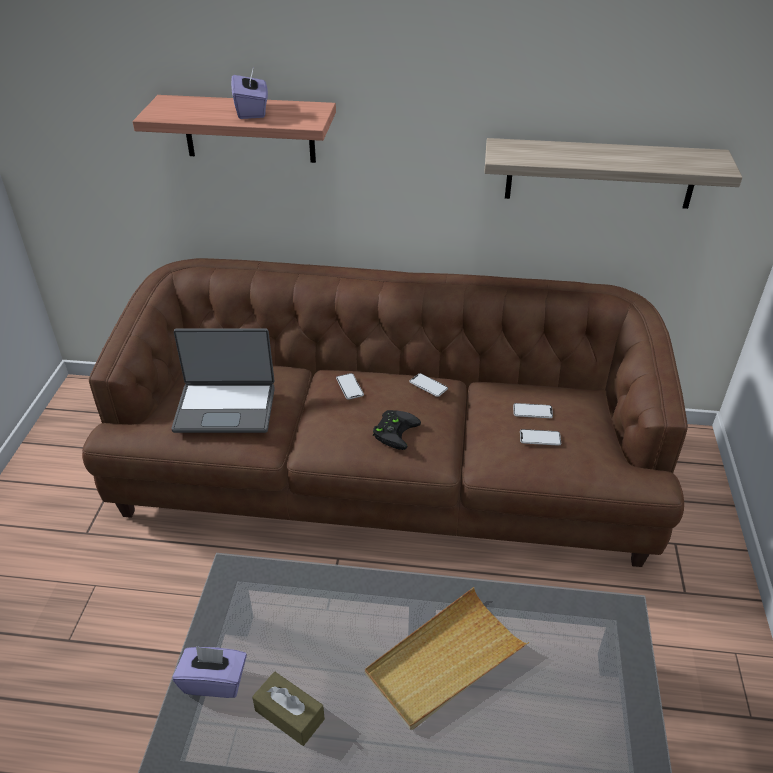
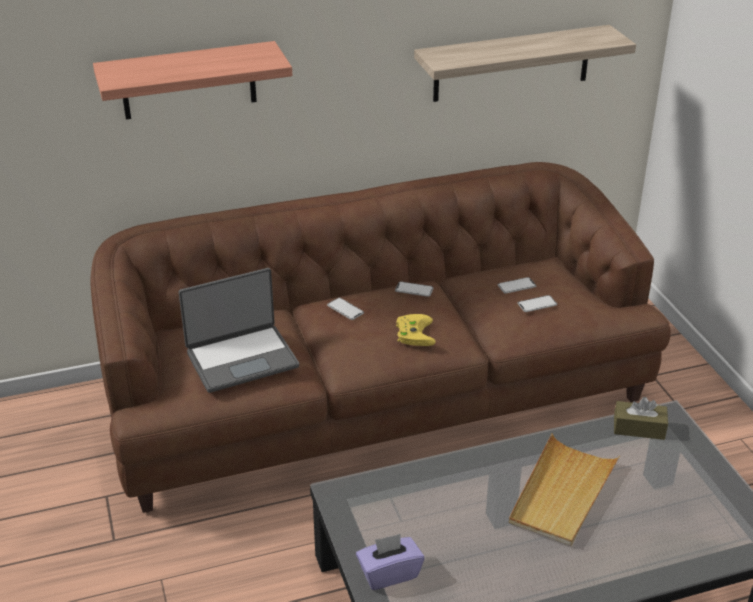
camera: 25 degrees left, 5 degrees down
(252, 111) = (207, 61): purple tissue box -> none
(289, 715) = (469, 572): brown tissue box -> brown tissue box (639, 428)
(394, 430) = (413, 332): black game controller -> yellow game controller

